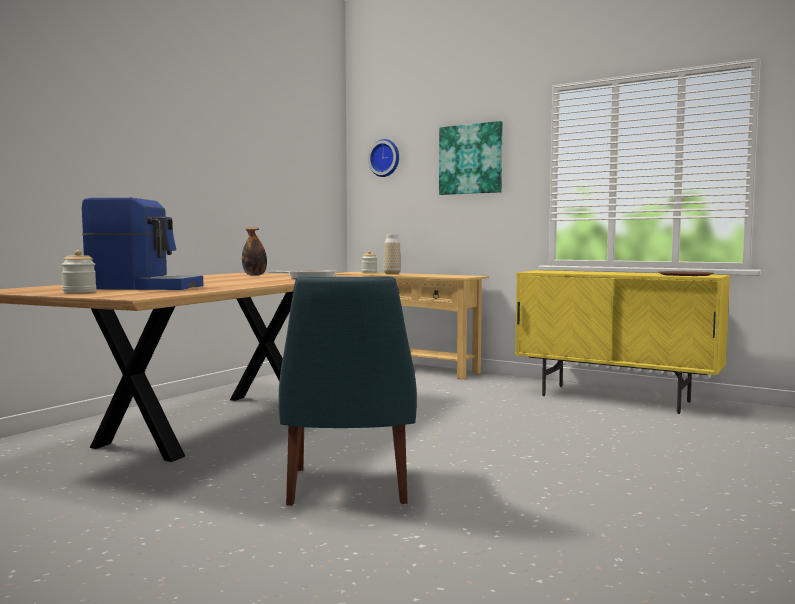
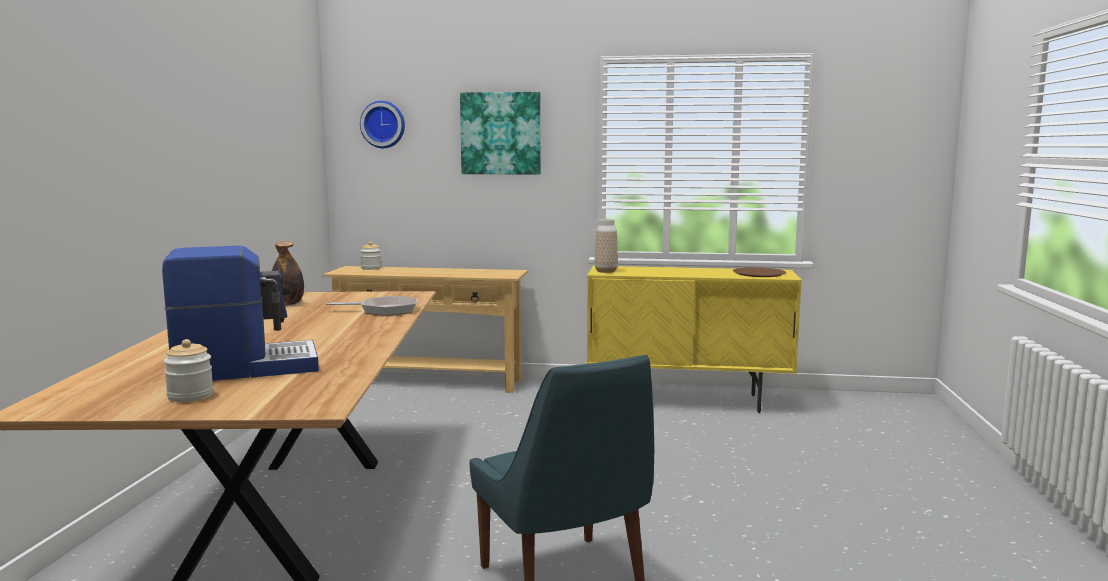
camera: 25 degrees left, 5 degrees up
(392, 274) = (409, 272): vase -> vase (606, 271)

